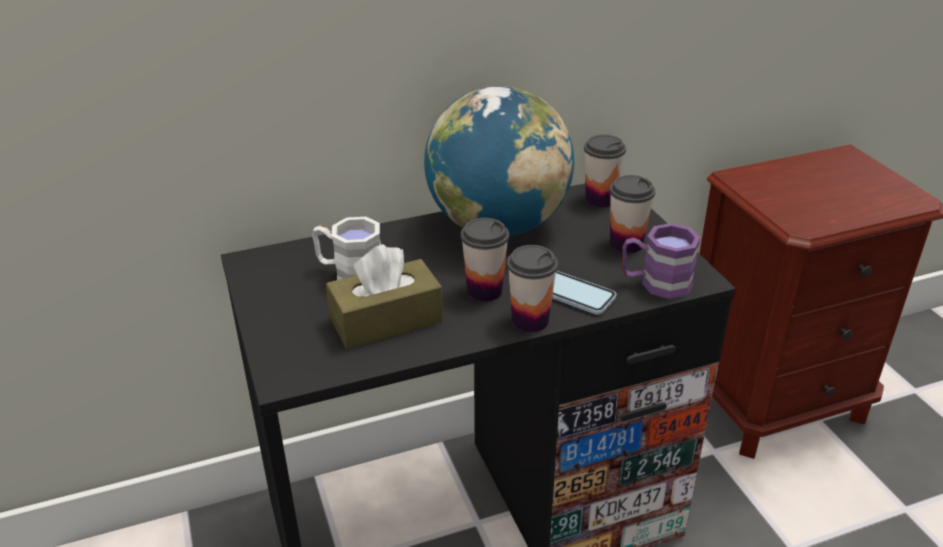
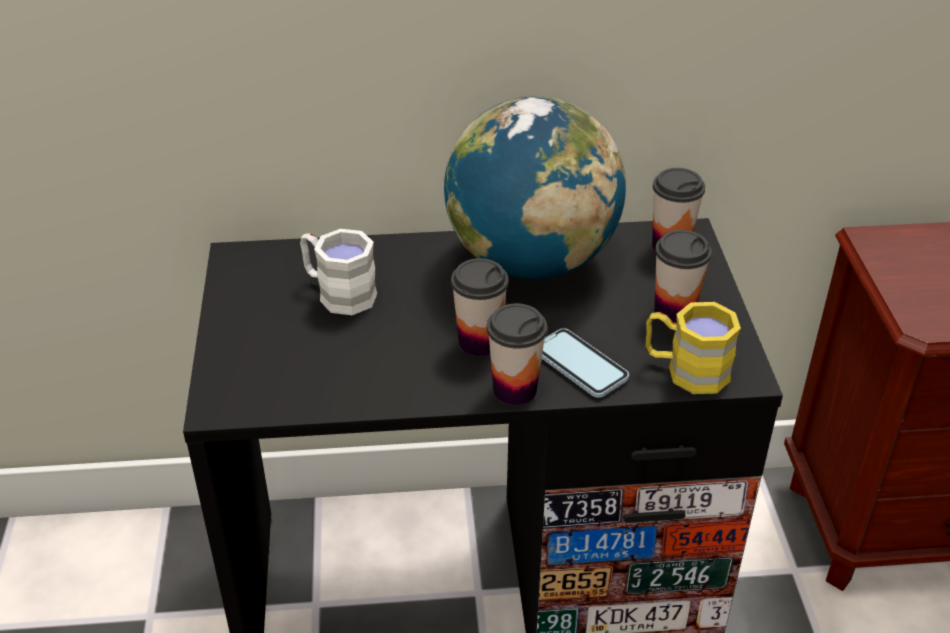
camera: 15 degrees right, 5 degrees up
(386, 320) = (354, 358): brown tissue box -> none
(655, 283) = (685, 370): purple mug -> yellow mug

